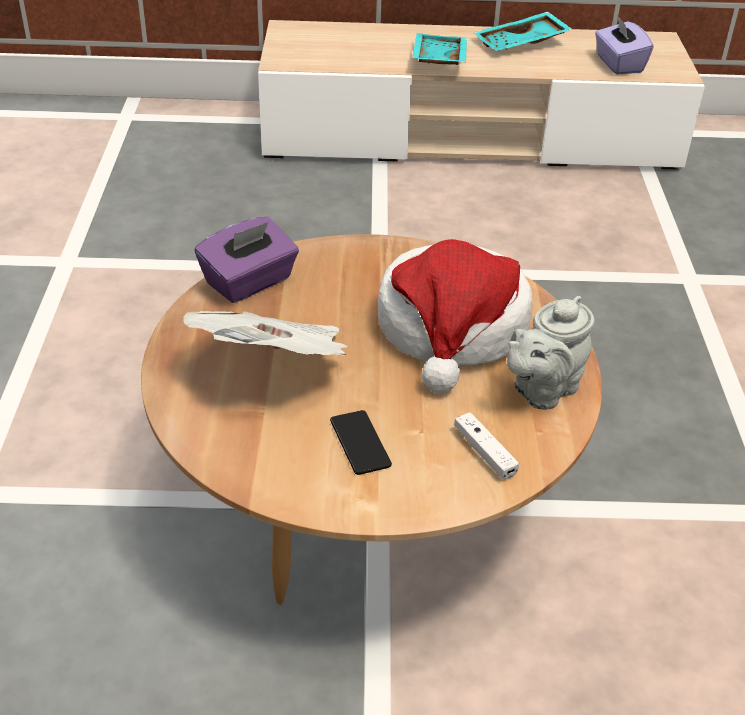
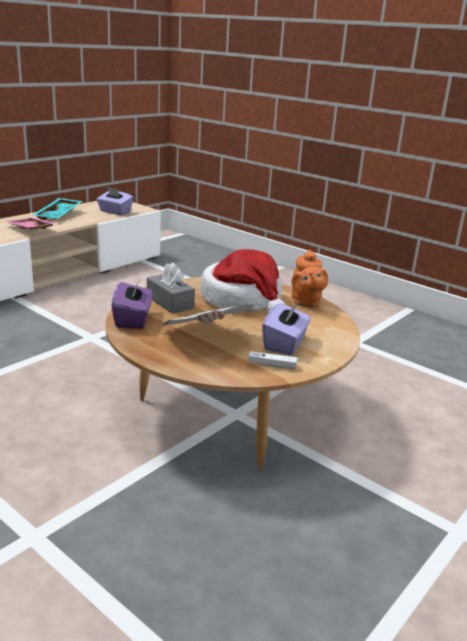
camera: 50 degrees left, 15 degrees down
(343, 278) = (170, 302): none -> grey tissue box
(360, 443) = (285, 344): phone -> purple tissue box
(437, 60) = (30, 230): turquoise tray -> pink tray
(484, 452) = (325, 326): white game controller -> white game controller (272, 365)
(541, 390) = (305, 302): grey teapot -> orange teapot

